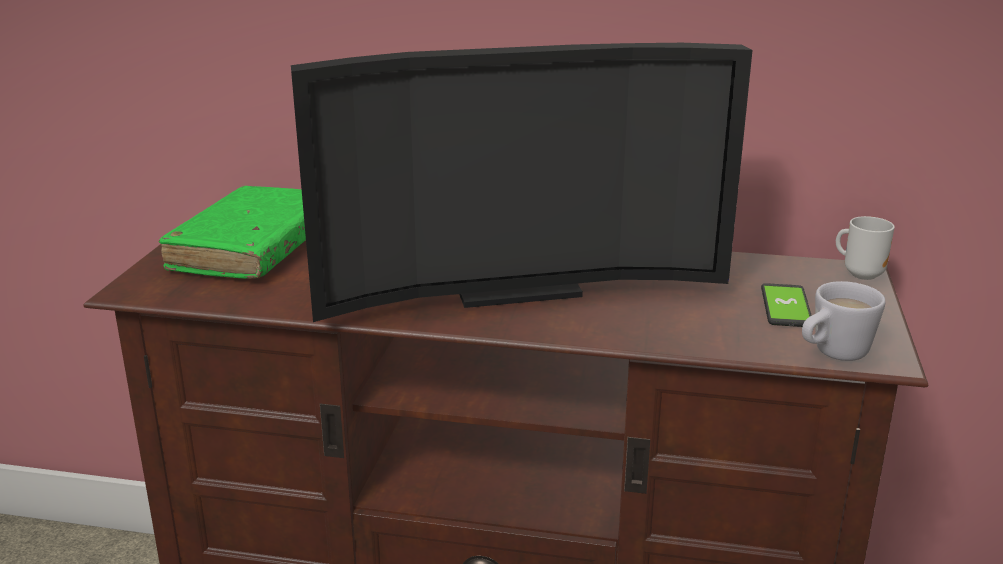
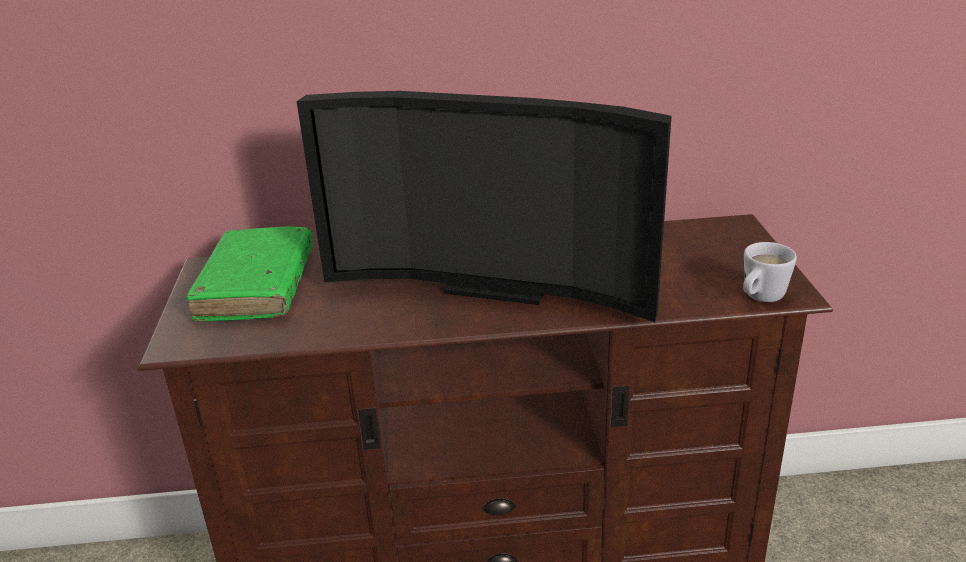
camera: 15 degrees left, 5 degrees up
(513, 287) = (496, 284): television -> television turned 45 degrees clockwise
(786, 307) = (706, 264): phone -> none
(861, 274) = (742, 226): mug -> none

